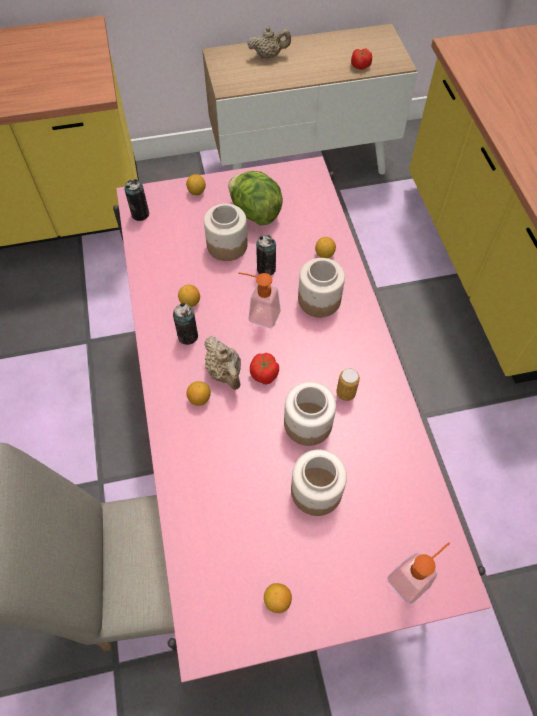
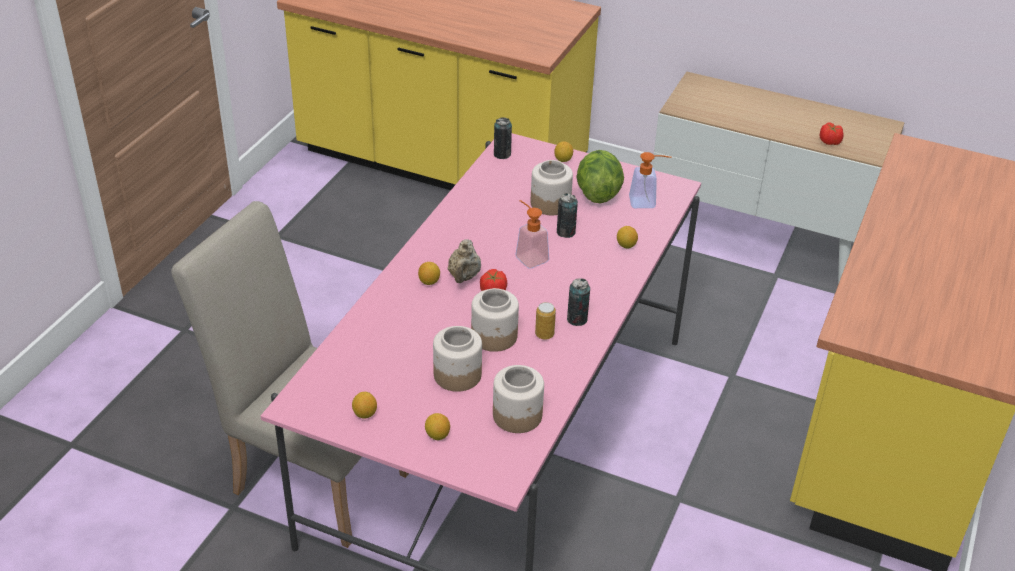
camera: 35 degrees right, 20 degrees down
(188, 336) = (459, 243): can -> can (577, 319)
(190, 302) = (483, 224): lemon -> lemon (437, 435)
(269, 56) = (744, 100): beige teapot -> none
(320, 300) = (588, 271): jar -> jar (518, 416)
(414, 576) = (476, 458): soap dispenser -> soap dispenser (647, 202)

